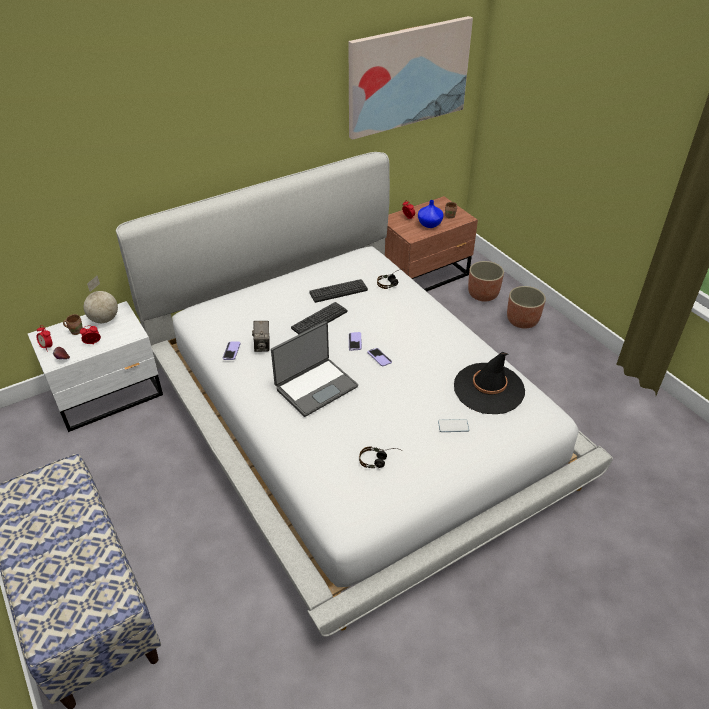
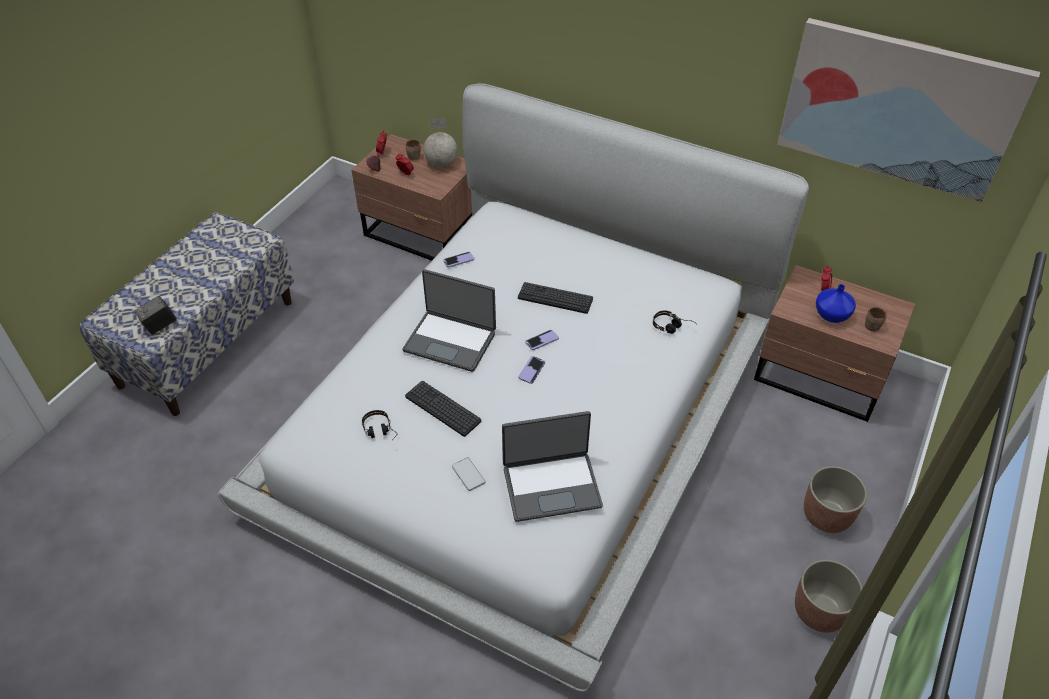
camera: 60 degrees right, 5 degrees up
(109, 395) = (422, 234): white nightstand -> brown nightstand
(262, 345) = (482, 276): camera -> camera (160, 326)
(338, 291) = (616, 292): keyboard -> keyboard (443, 409)
(483, 294) = (841, 452): planter -> planter (819, 611)
(489, 389) = (551, 485): black hat -> laptop

